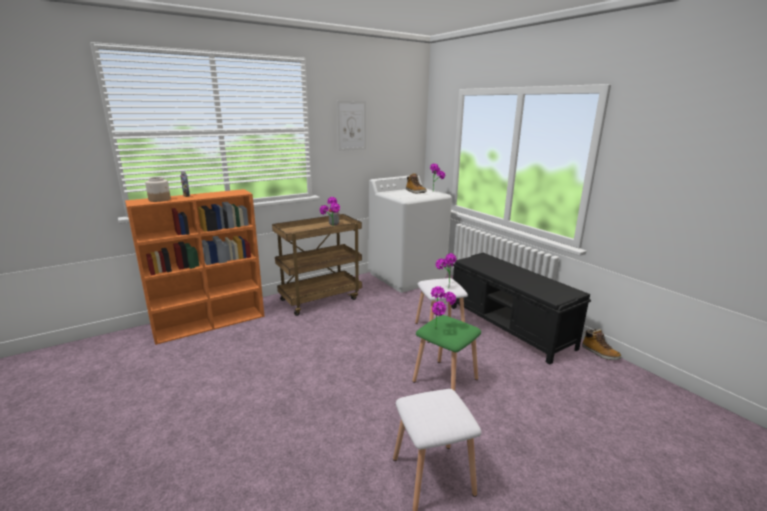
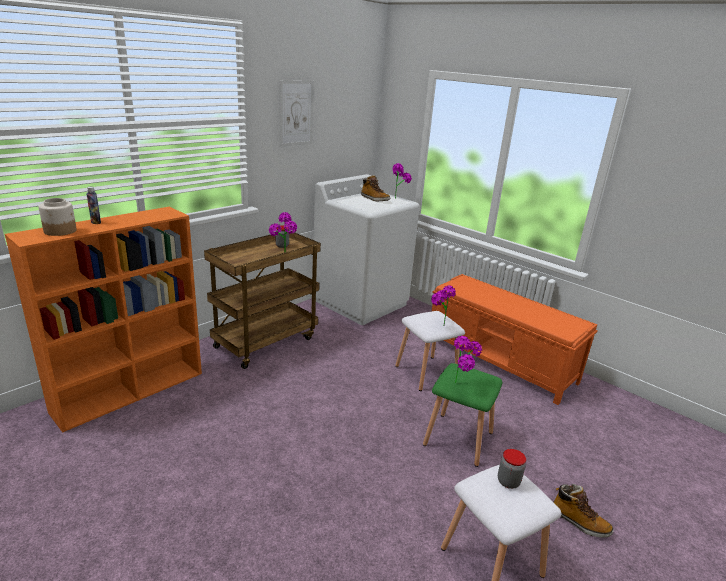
camera: 15 degrees left, 5 degrees up
(441, 401) = (508, 482): none -> jar
(509, 327) = (500, 361): black bench -> orange bench
(599, 353) = (601, 386): boot -> boot (579, 522)

